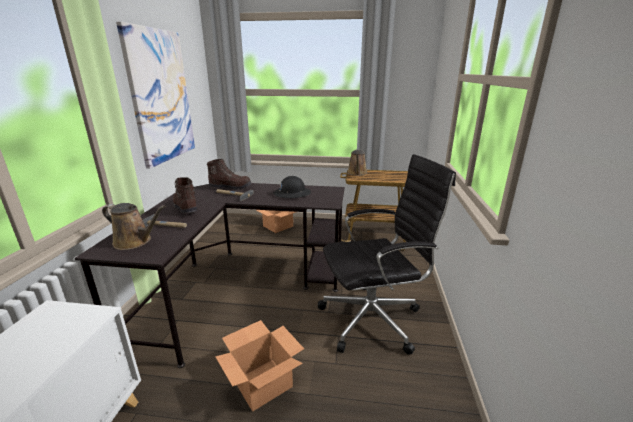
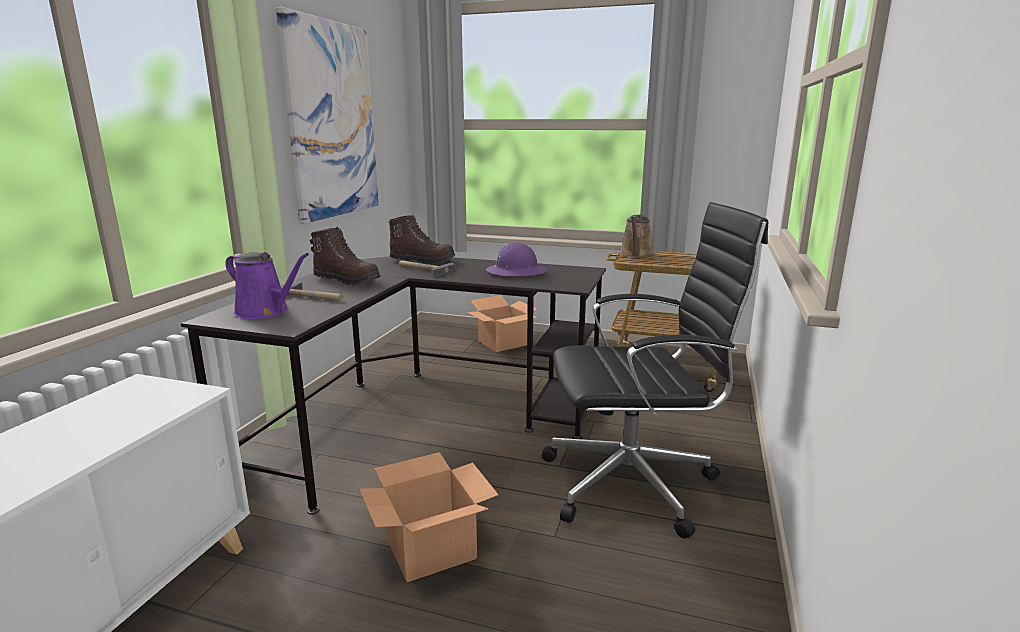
camera: 10 degrees right, 5 degrees down
(135, 242) = (266, 312): brown watering can -> purple watering can
(185, 208) = (347, 280): brown boot -> brown boot turned 135 degrees clockwise
(292, 193) = (516, 272): black hard hat -> purple hard hat

